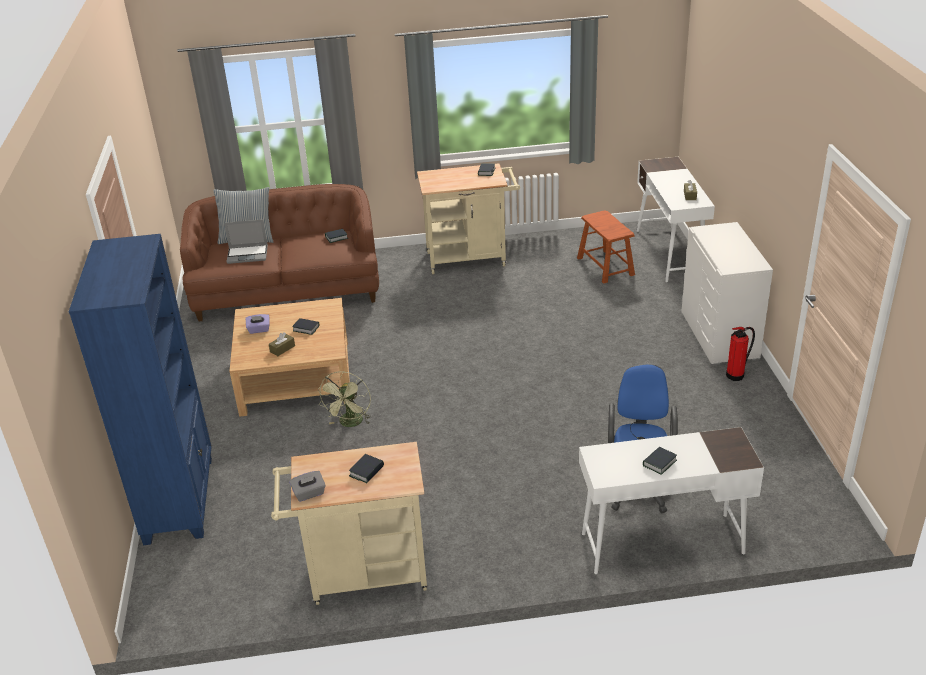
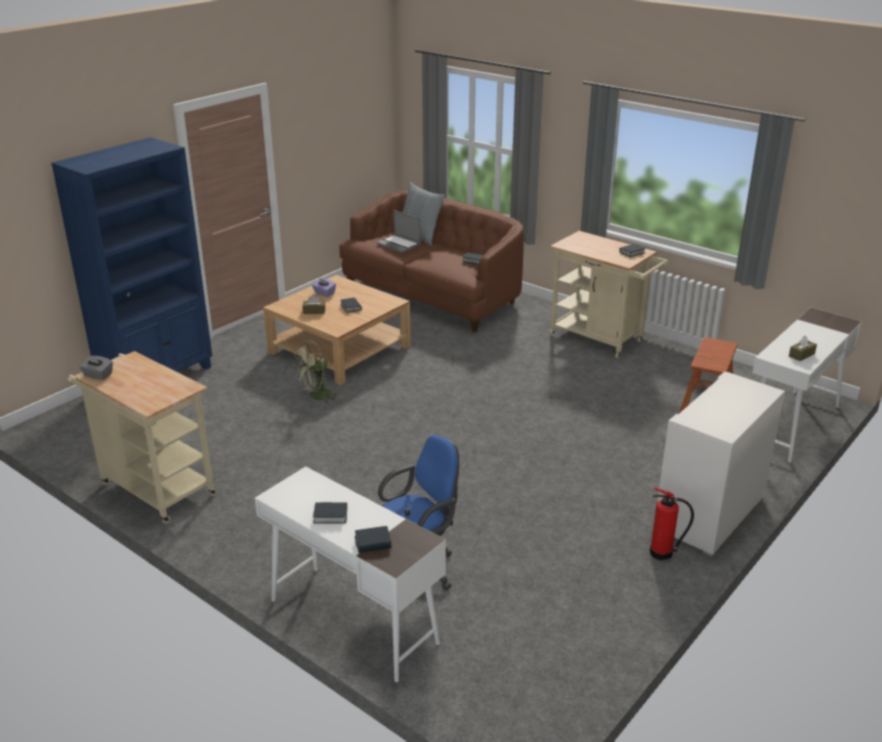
camera: 45 degrees right, 5 degrees down
(367, 471) = (147, 384): book -> book (373, 543)

